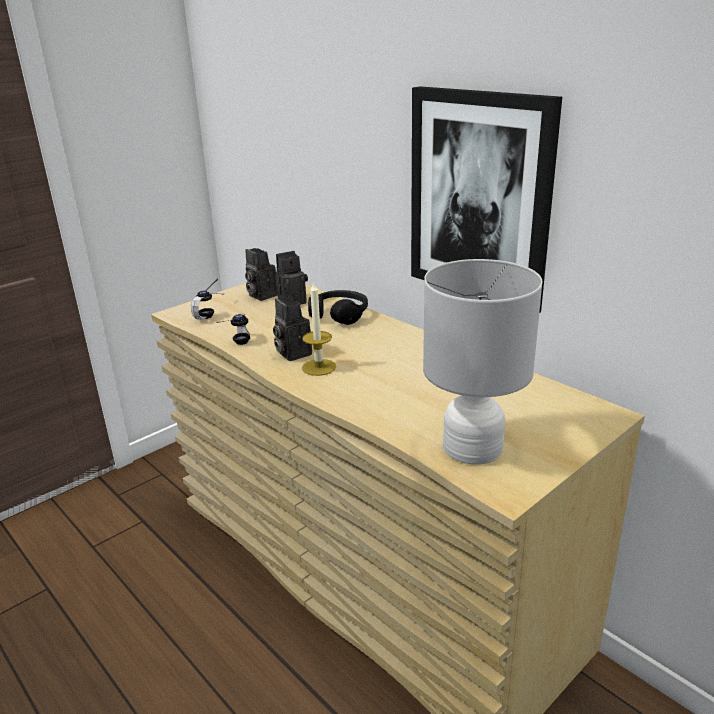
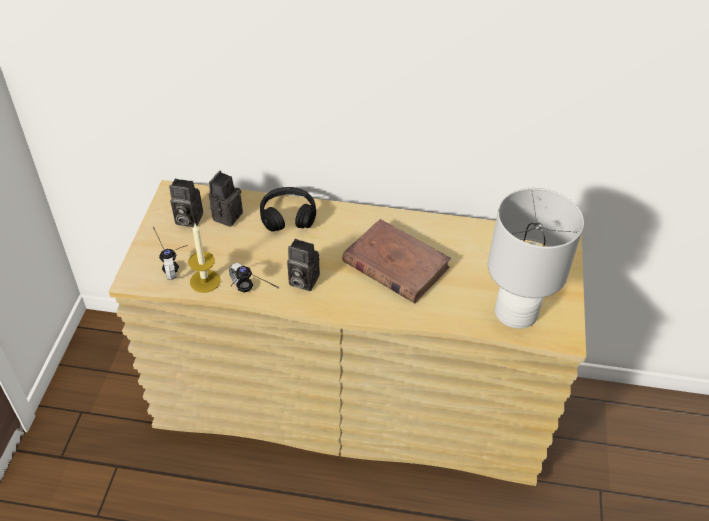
camera: 40 degrees left, 20 degrees up
(319, 367) = (340, 286): candle -> candle (205, 281)
(389, 370) = (395, 264): none -> brown book
(479, 198) = (431, 103): picture -> none

